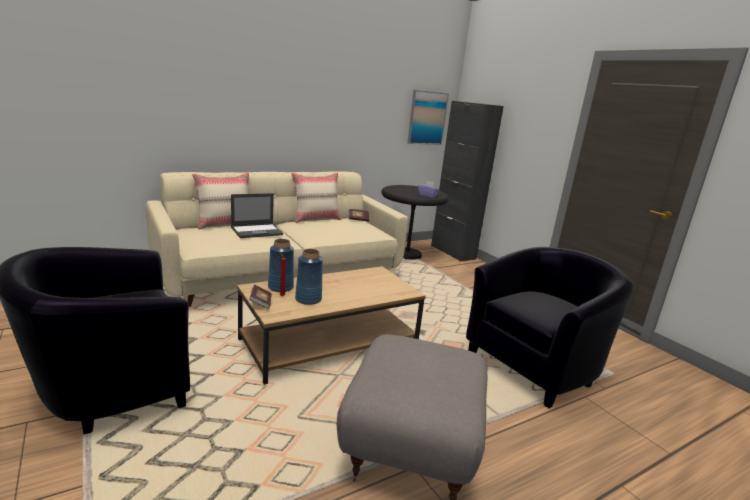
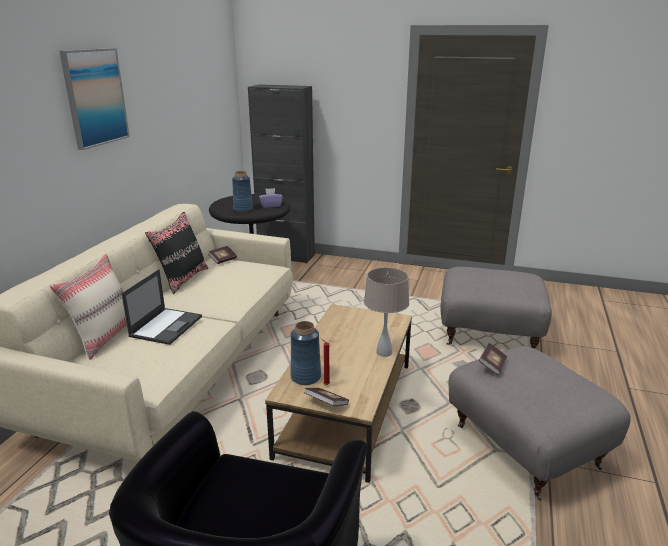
camera: 40 degrees left, 5 degrees up
(308, 299) = (350, 374): blue vase -> blue vase (243, 209)
(316, 219) = (182, 279): beige pillow -> black pillow
(355, 301) = (384, 352): none -> beige table lamp
(407, 342) = (492, 365): none -> book
(427, 118) = (220, 111): picture -> picture (95, 97)
(535, 366) = (489, 334): black armchair -> grey ottoman

